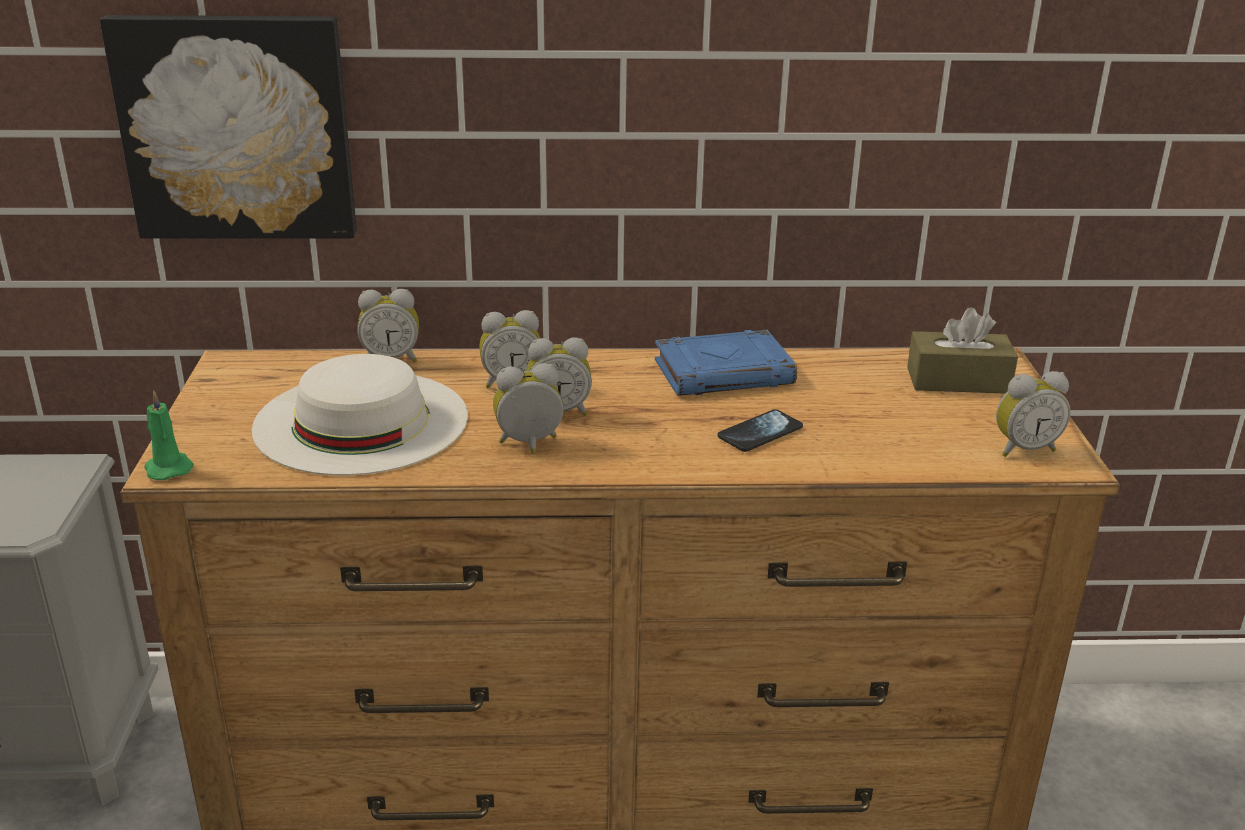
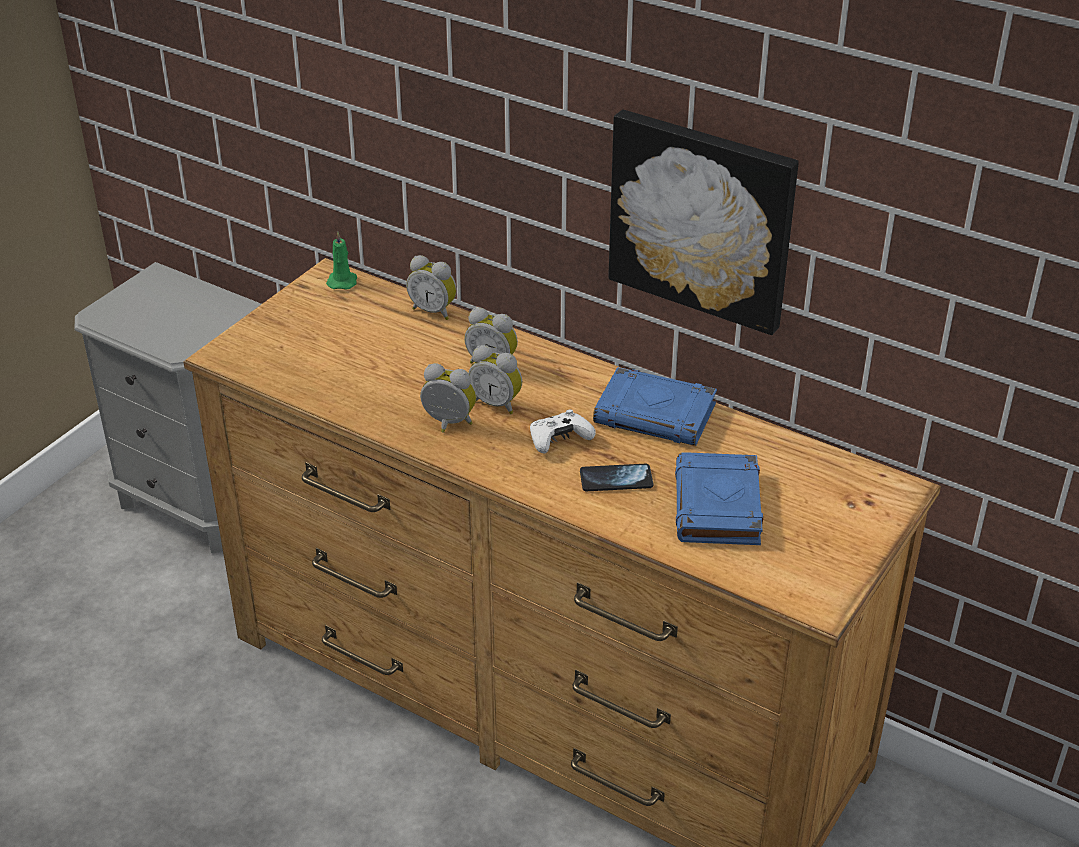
camera: 35 degrees right, 10 degrees up
(168, 468) = (220, 354): green candle -> green candle (342, 281)
(237, 127) = (357, 106): picture -> picture (703, 218)
(361, 421) = (363, 360): white hat -> none
(662, 421) = (559, 440): none -> white game controller
(879, 422) = (718, 507): none -> blue book
(958, 380) = (834, 495): brown tissue box -> none
(1023, 448) = (800, 577): alarm clock -> none

